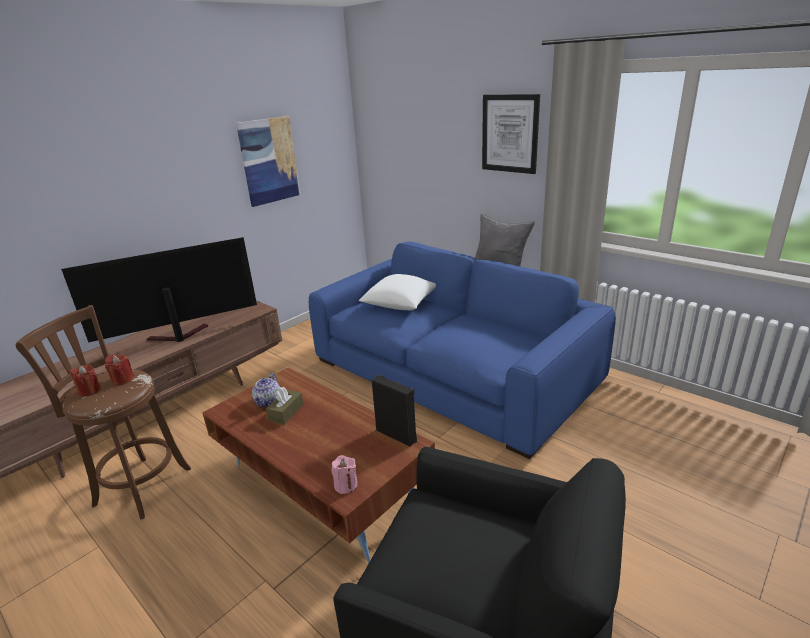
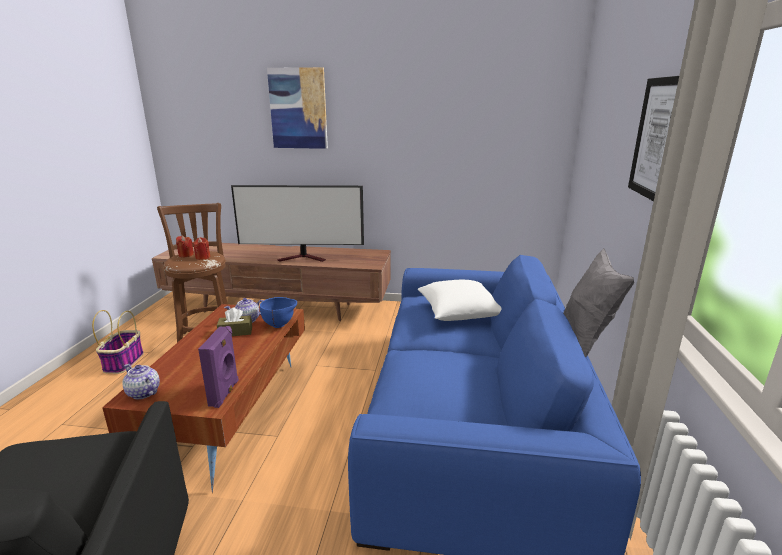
camera: 55 degrees right, 5 degrees down
(89, 576) = (124, 362): none -> basket
(177, 337) = (304, 258): television -> television turned 150 degrees clockwise
(269, 161) = (453, 139): picture -> picture (298, 108)
(306, 385) = (280, 325): none -> blue bowl
(346, 485) = (143, 393): pink candle -> teapot
(397, 435) = (225, 393): black speaker -> purple speaker

